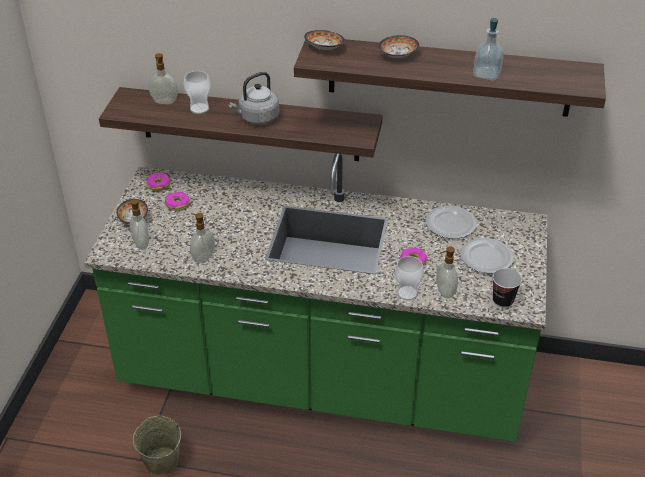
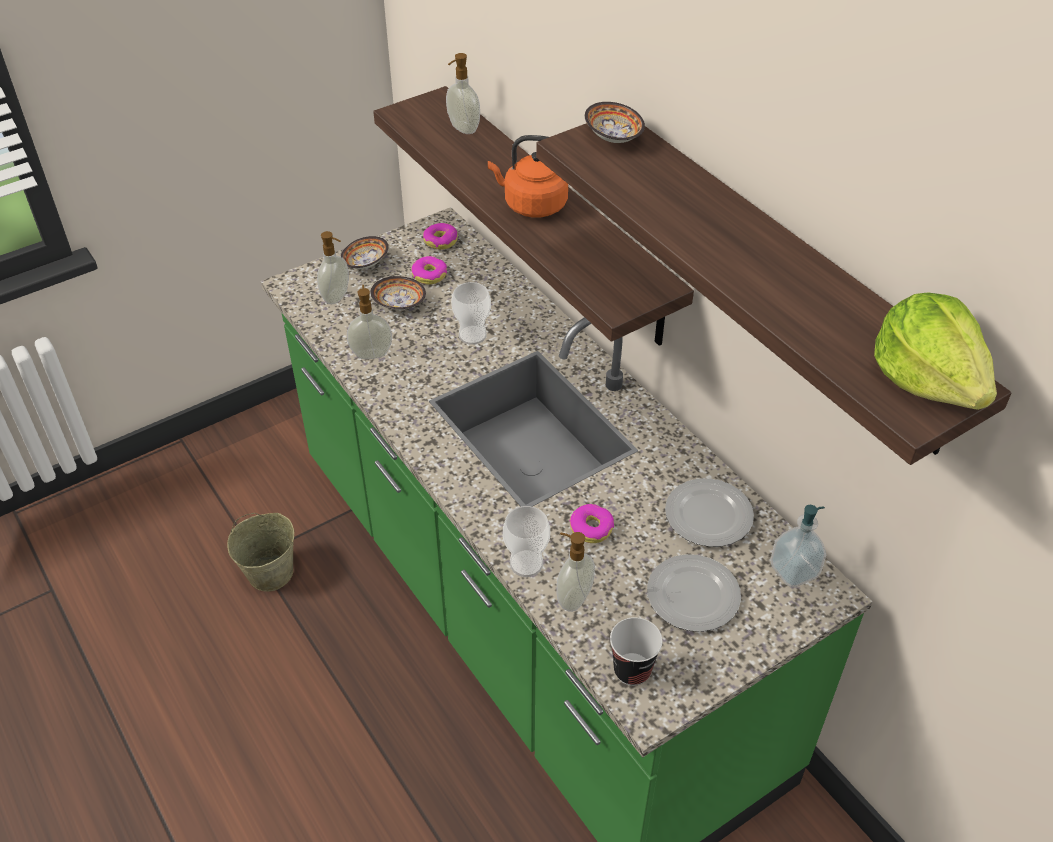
camera: 45 degrees right, 5 degrees up
(199, 108) = (487, 157): cup -> cup (472, 335)
(257, 118) = (532, 205): grey kettle -> orange kettle
(398, 56) = (694, 199): bowl -> bowl (399, 304)
(486, 74) = (778, 296): soap dispenser -> soap dispenser (794, 570)
(575, 74) = (928, 379): none -> lettuce

